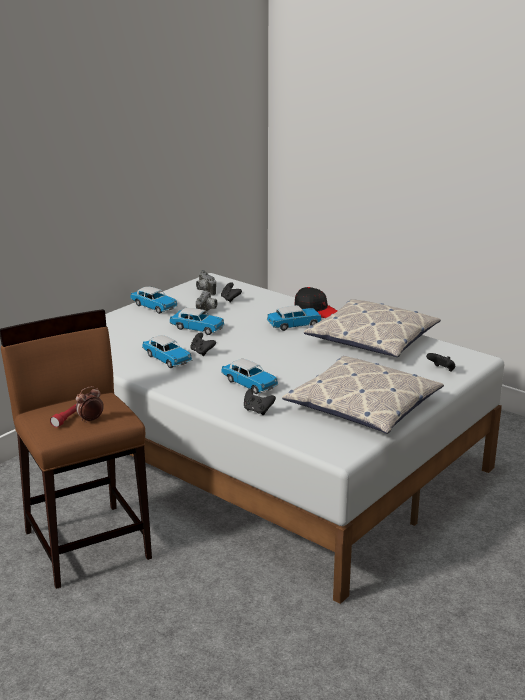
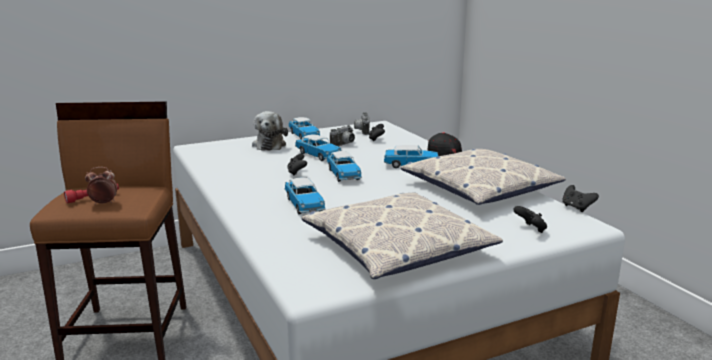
camera: 25 degrees right, 5 degrees down
(133, 324) = (269, 145): none -> plush toy
(167, 359) = (259, 173): toy car -> toy car (343, 174)
(257, 411) = (279, 229): black game controller -> black game controller (576, 208)

